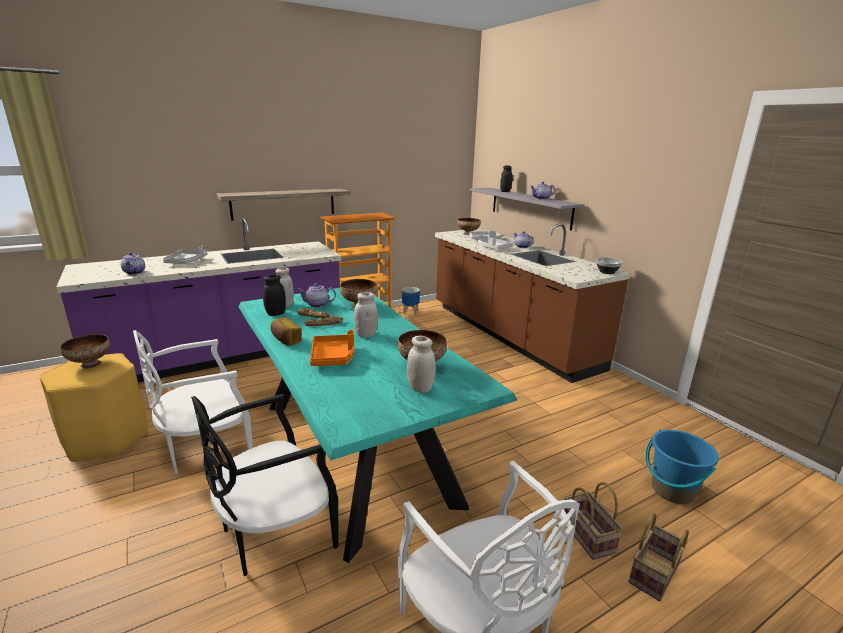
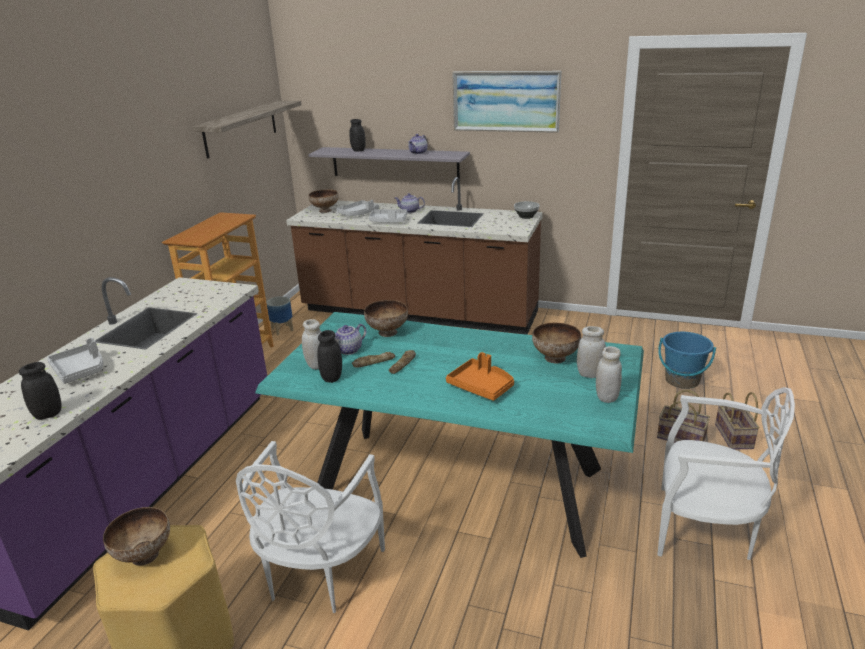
camera: 40 degrees left, 5 degrees up
(135, 272) = (48, 414): teapot -> black jar
(274, 533) = (506, 580): black chair -> none
(283, 204) = (117, 239): shelf -> shelf (241, 128)
(286, 340) = (407, 395): bread -> none
(366, 334) = (460, 355): white jar -> white jar (607, 397)
(620, 159) = (506, 101): none -> picture

